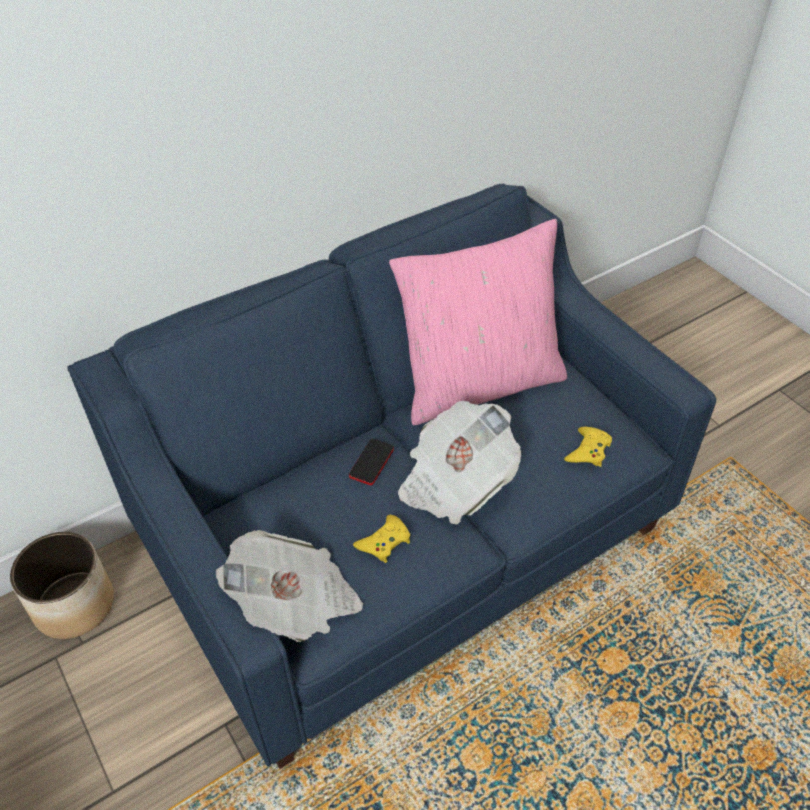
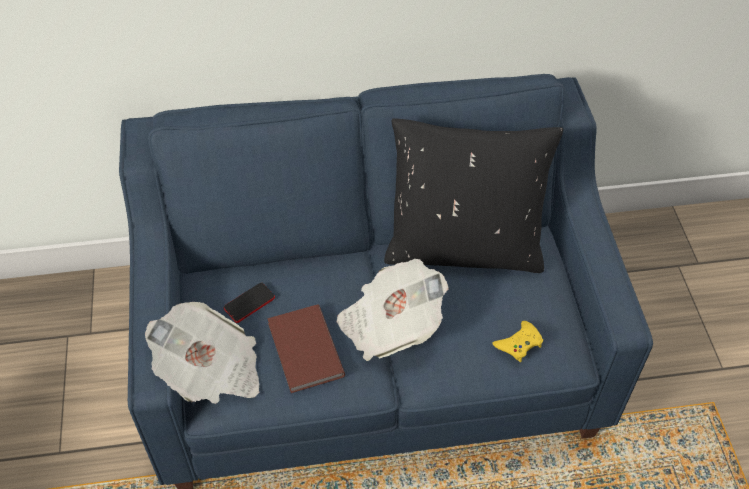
camera: 25 degrees right, 5 degrees up
(75, 604) = (99, 301): planter -> none
(371, 462) = (333, 281): phone -> phone (249, 303)
(384, 542) = (303, 351): yellow game controller -> brown book
(479, 383) = (463, 247): pink pillow -> black pillow

